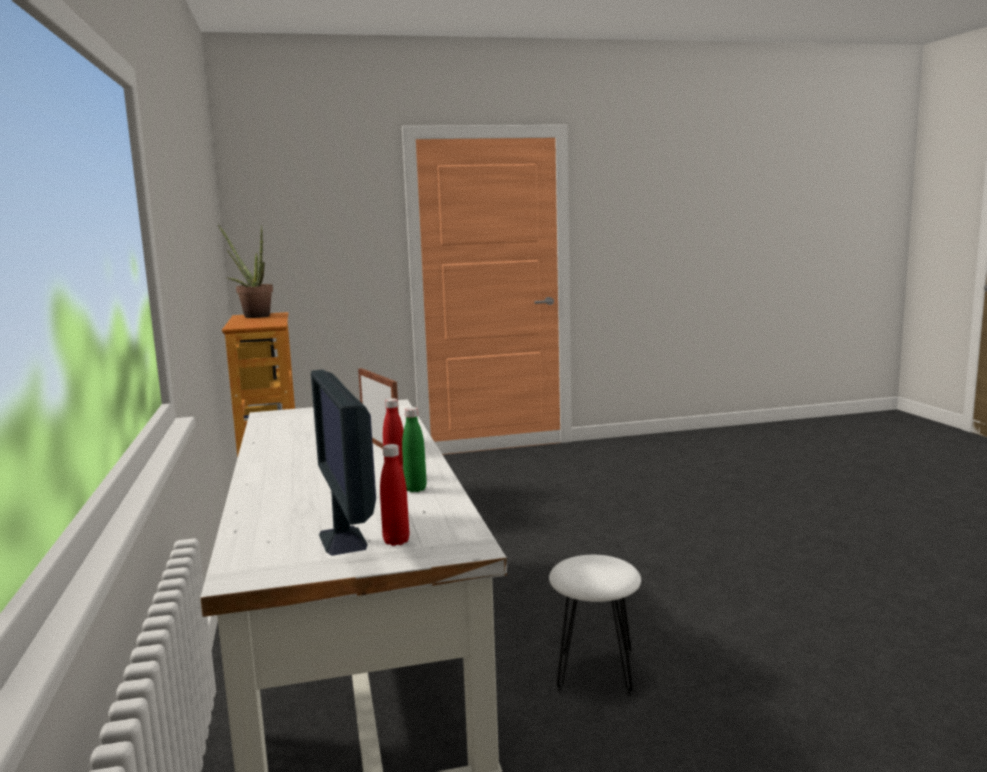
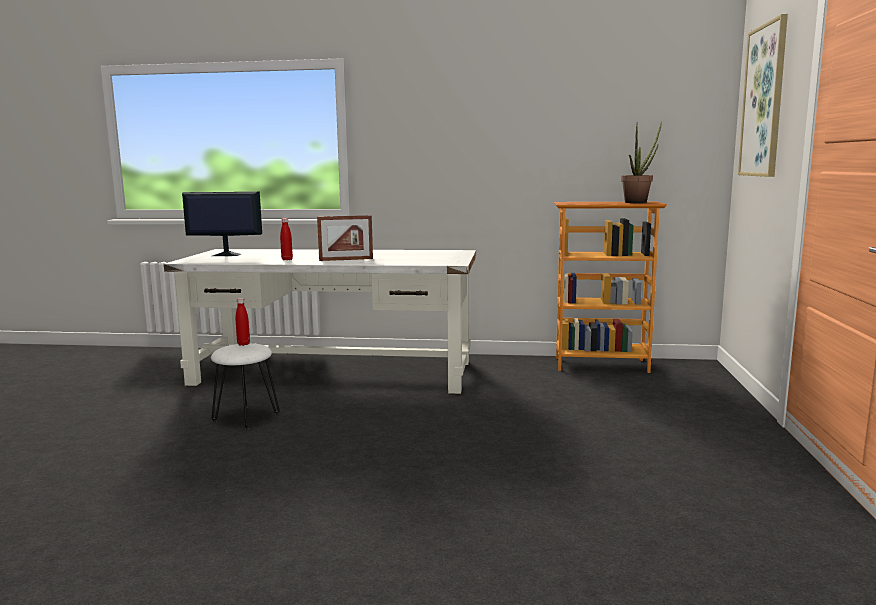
camera: 110 degrees right, 0 degrees up
(307, 209) = (764, 101): none -> picture
(396, 541) = (209, 257): red bottle -> red bottle (243, 344)
(415, 489) = (262, 260): green bottle -> none

